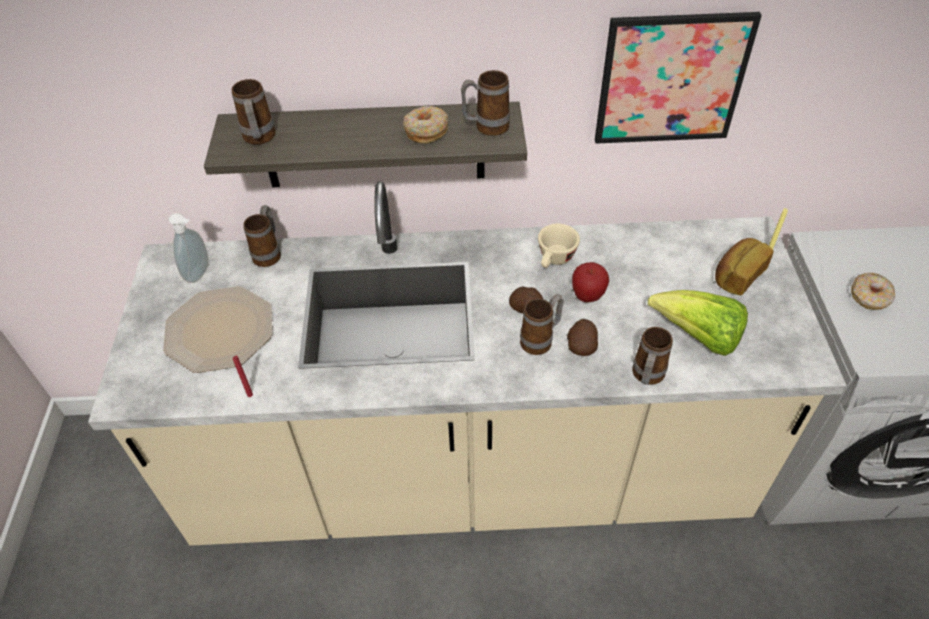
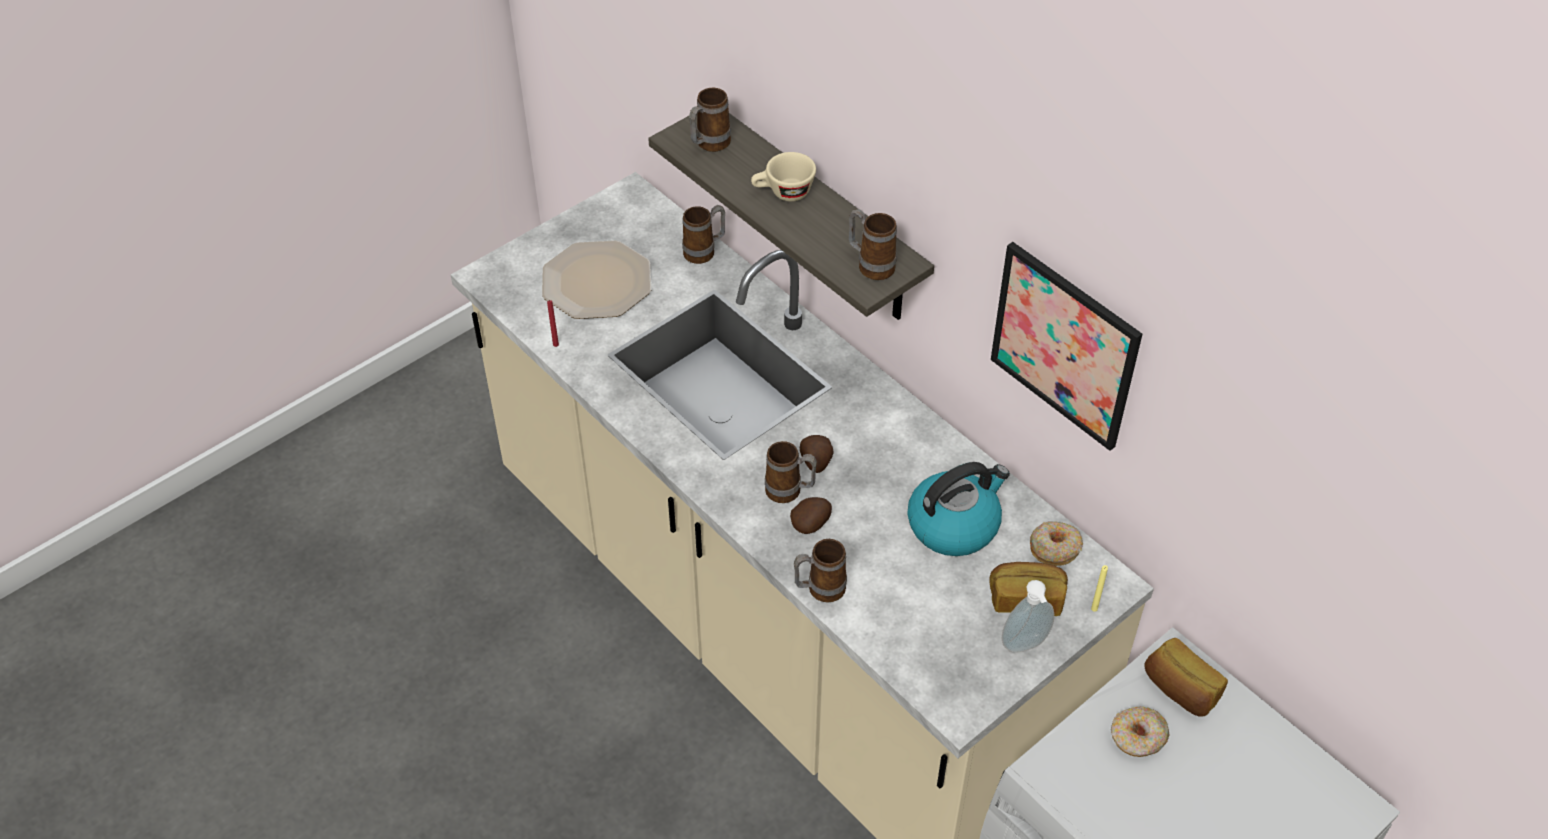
camera: 50 degrees right, 0 degrees up
(200, 274) = (639, 227): soap dispenser -> soap dispenser (1025, 646)
(426, 131) = (825, 231): donut -> donut (1054, 548)
(555, 260) = (899, 447): beige cup -> beige cup (783, 193)
(587, 296) = (877, 496): apple -> none
(646, 273) = (954, 524): none -> kettle
(697, 337) = (907, 605): lettuce -> none
(844, 257) = (1180, 690): none -> bread

